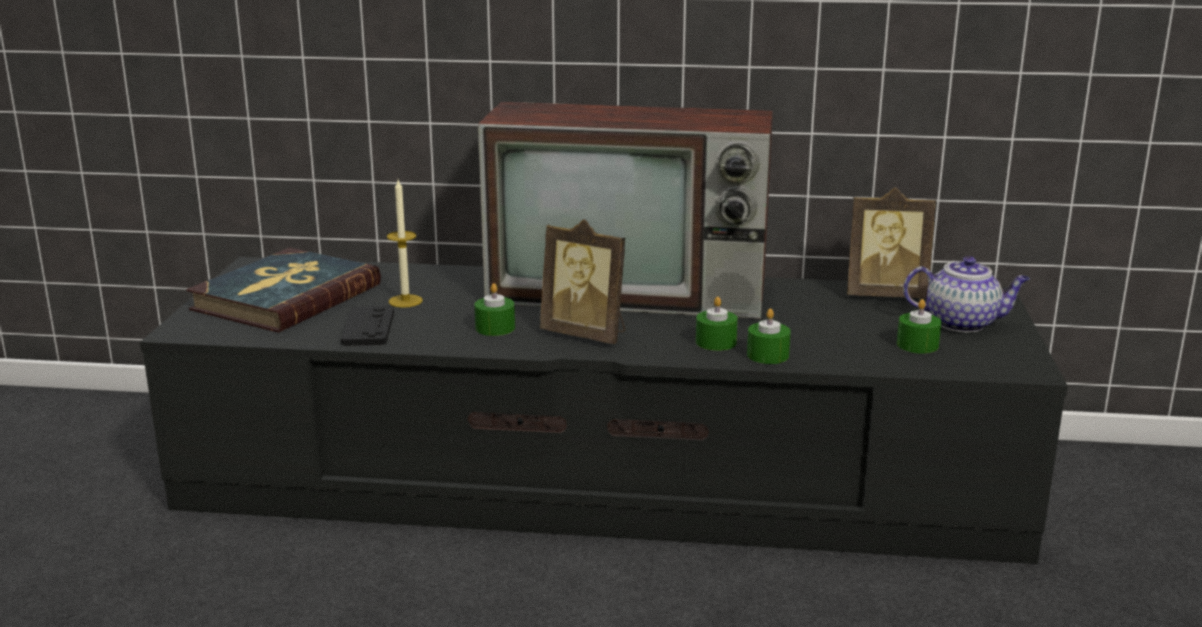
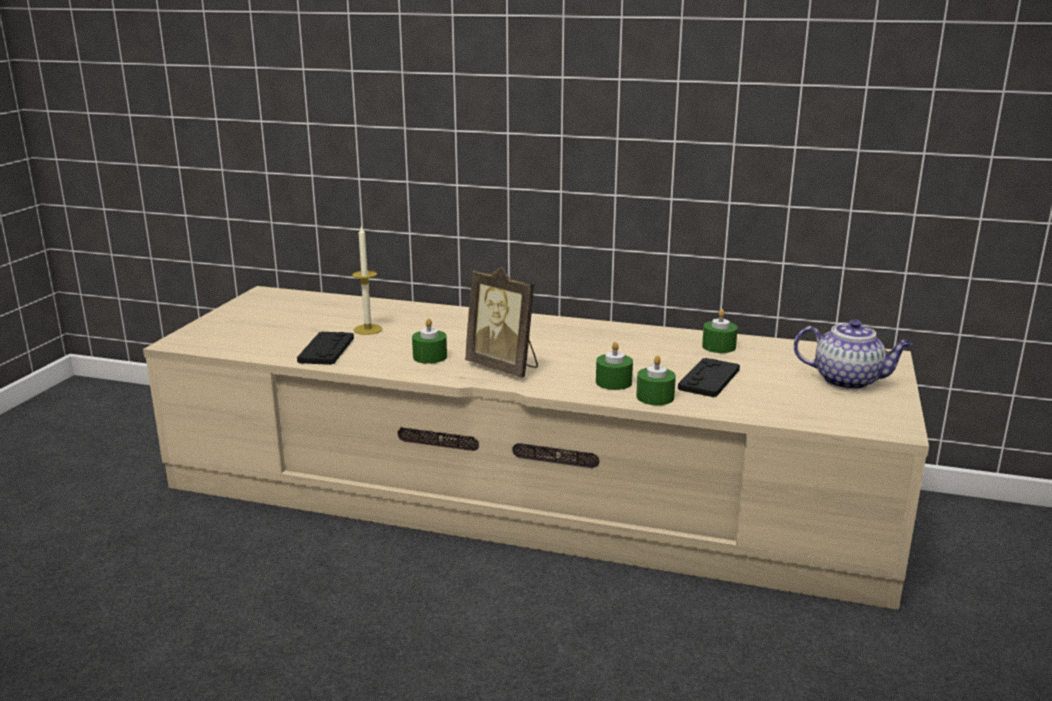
camera: 10 degrees right, 0 degrees up
(285, 297) = (274, 320): book -> none
(603, 475) = (528, 490): black tv stand -> beige tv stand
(633, 293) = (561, 334): television -> none
(817, 332) = (709, 379): none -> black game controller
(885, 294) = (786, 350): picture frame -> none
(917, 345) = (797, 397): green candle -> green candle (718, 346)

